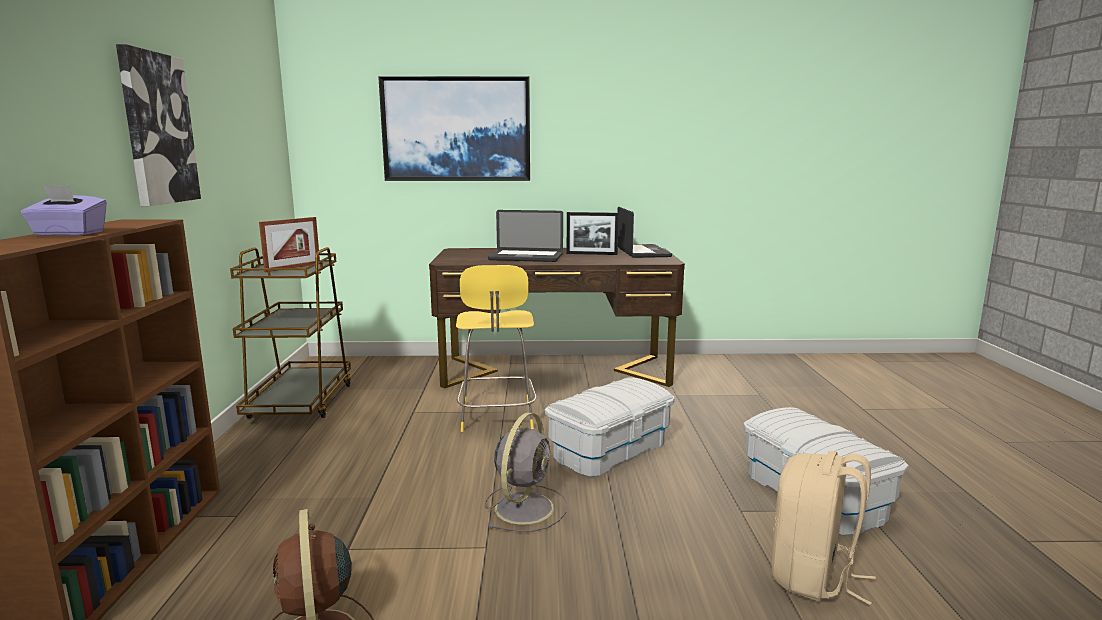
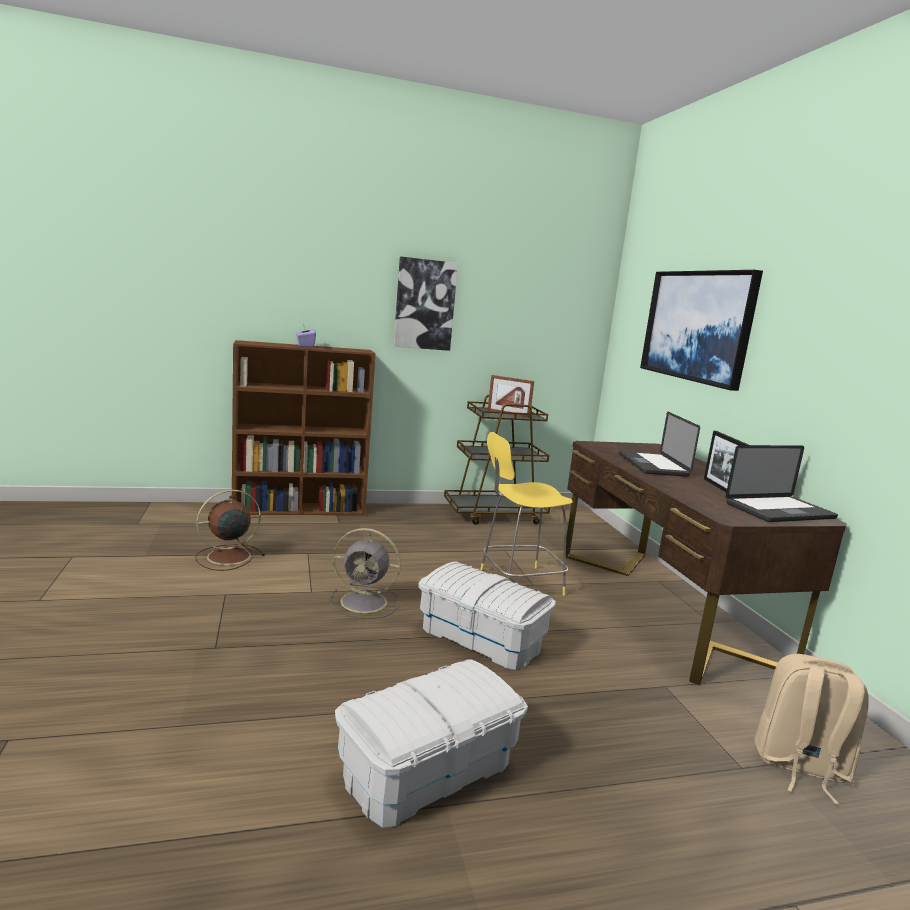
camera: 75 degrees right, 0 degrees up
(813, 577) = (269, 740): beige backpack -> beige backpack (799, 766)

